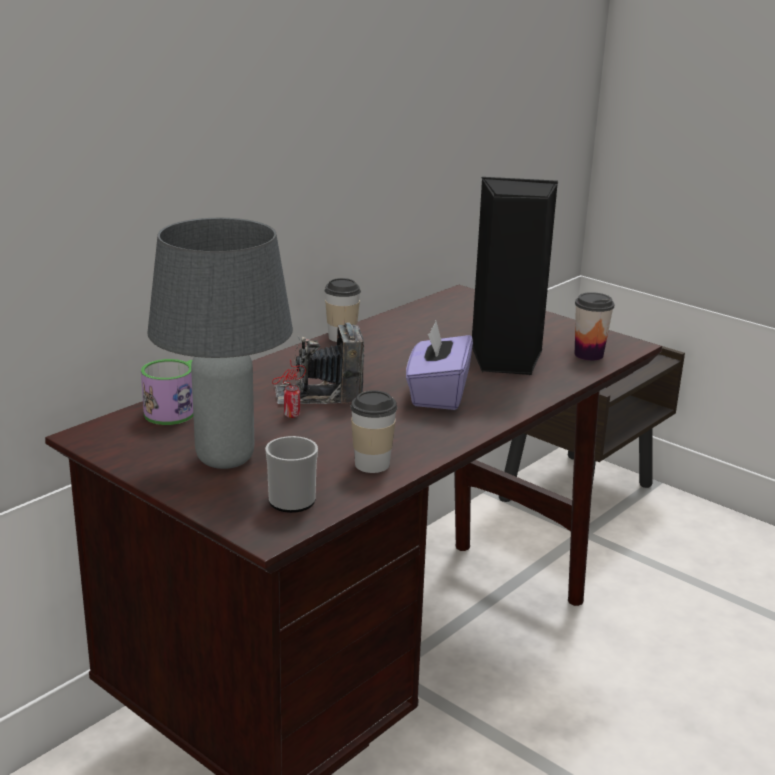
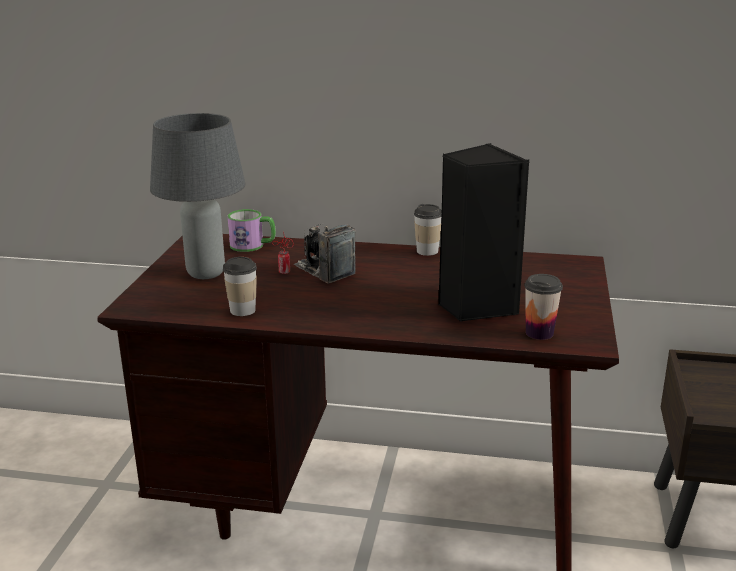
camera: 60 degrees right, 0 degrees up
(292, 498) = (175, 302): mug -> none
(437, 394) = (377, 301): purple tissue box -> none

